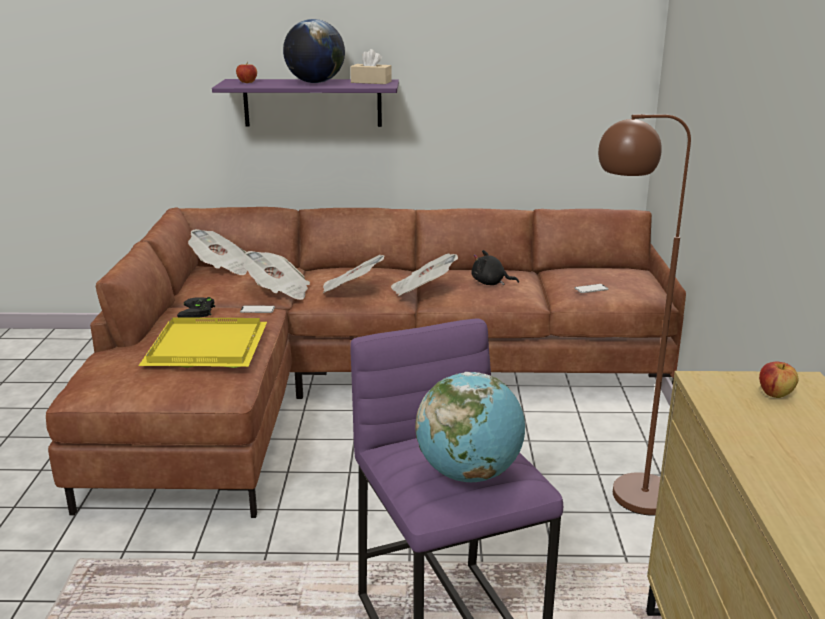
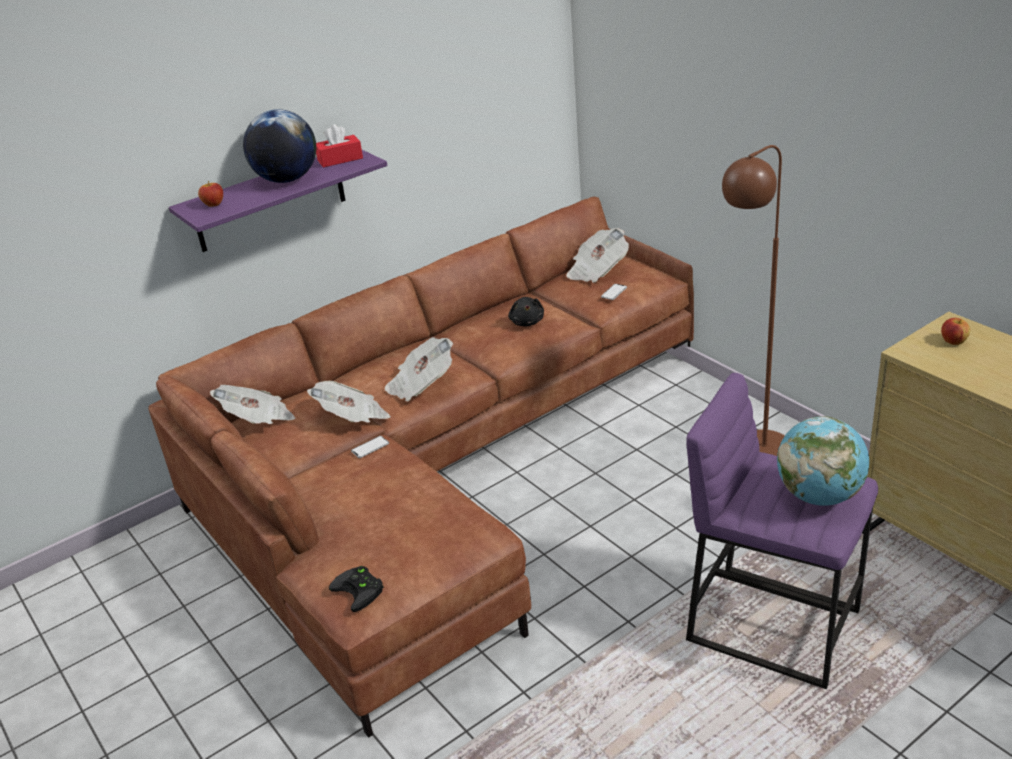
camera: 35 degrees left, 10 degrees up
(198, 311) = (324, 477): black game controller -> black game controller (361, 590)
(208, 348) = (405, 507): yellow tray -> none
(371, 82) = (340, 159): beige tissue box -> red tissue box
(422, 291) = (481, 356): newspaper -> newspaper (597, 271)
(490, 283) = (527, 322): black plush toy -> black plush toy turned 75 degrees counterclockwise

